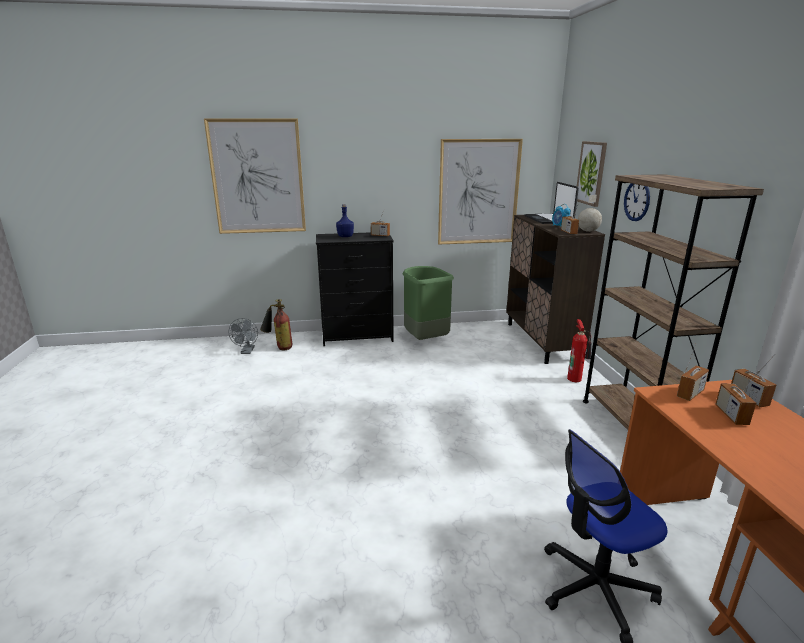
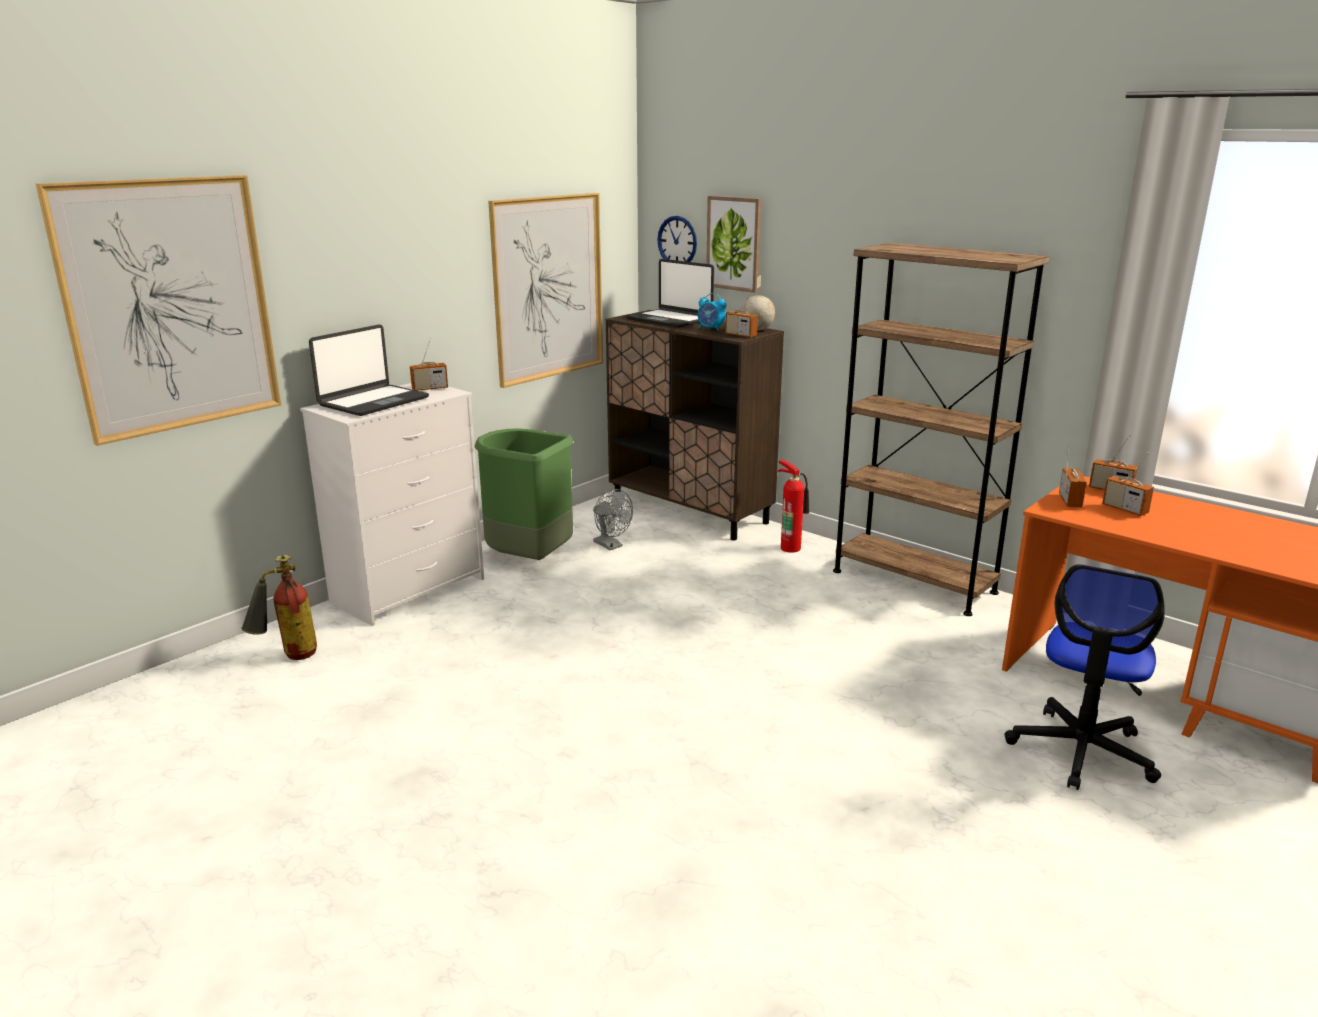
camera: 40 degrees left, 0 degrees up
(247, 352) = (231, 687): grey fan -> grey fan (611, 546)
(345, 236) = (373, 402): blue bottle -> laptop
(358, 336) = (409, 589): black dresser -> white dresser
(637, 200) = (839, 279): wall clock -> wall clock (677, 241)

